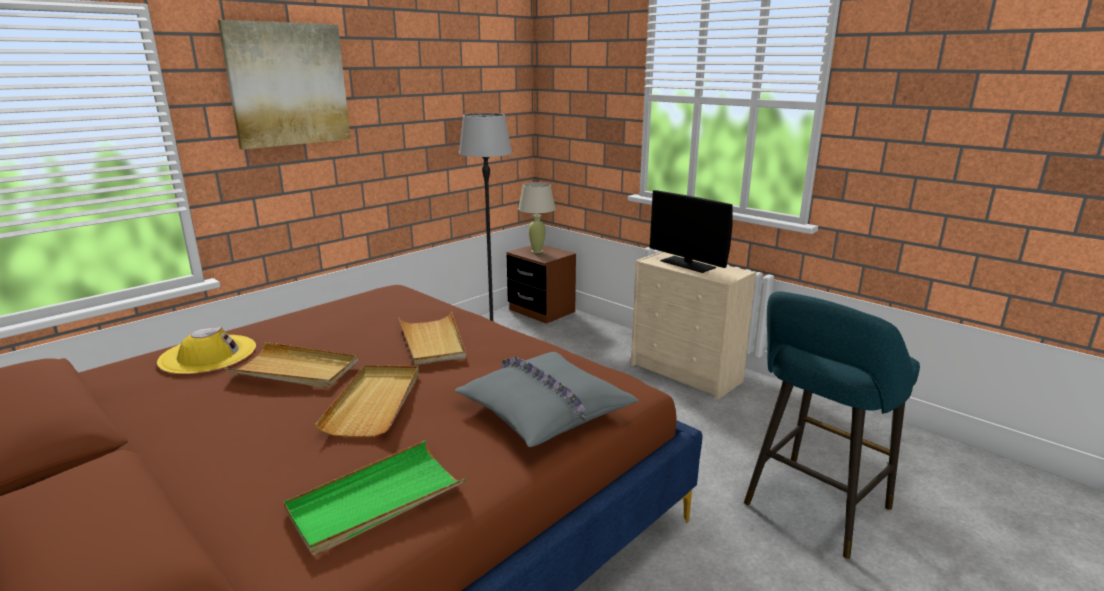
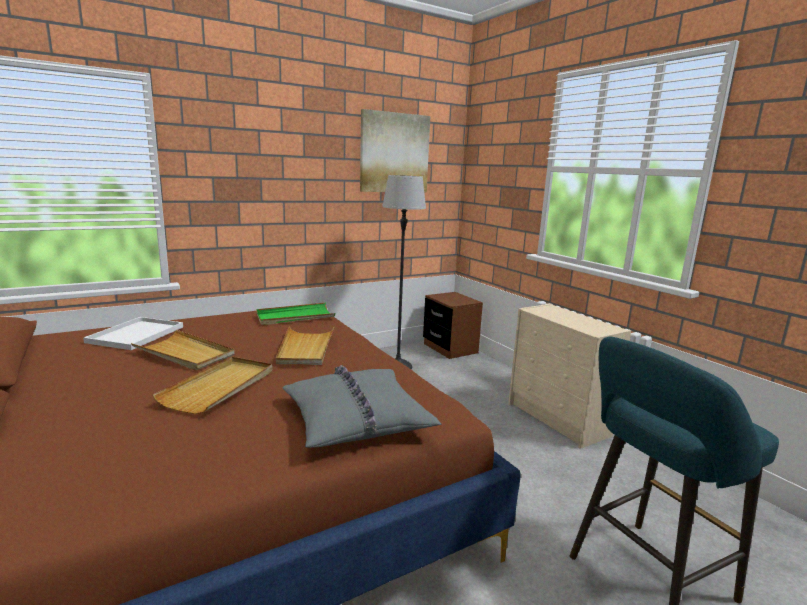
camera: 15 degrees right, 5 degrees down
(208, 354) = (136, 334): yellow hat -> white tray
(288, 84) = (252, 141): picture -> picture (394, 153)
(376, 500) = (153, 469): green tray -> green tray (295, 317)
(537, 251) = (450, 297): beige table lamp -> none
(687, 264) = (565, 316): monitor -> none

